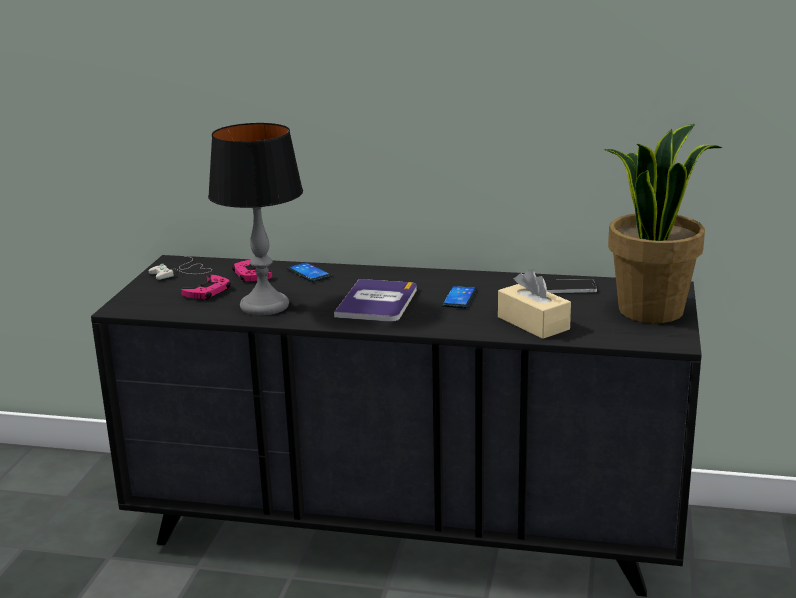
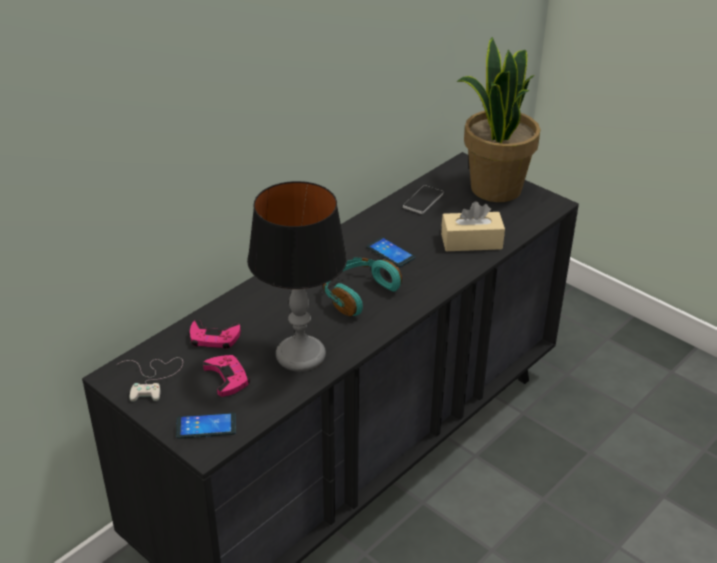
camera: 60 degrees left, 15 degrees up
(309, 273) = (249, 305): phone -> phone (206, 426)
(377, 302) = (357, 293): book -> turquoise headphones

